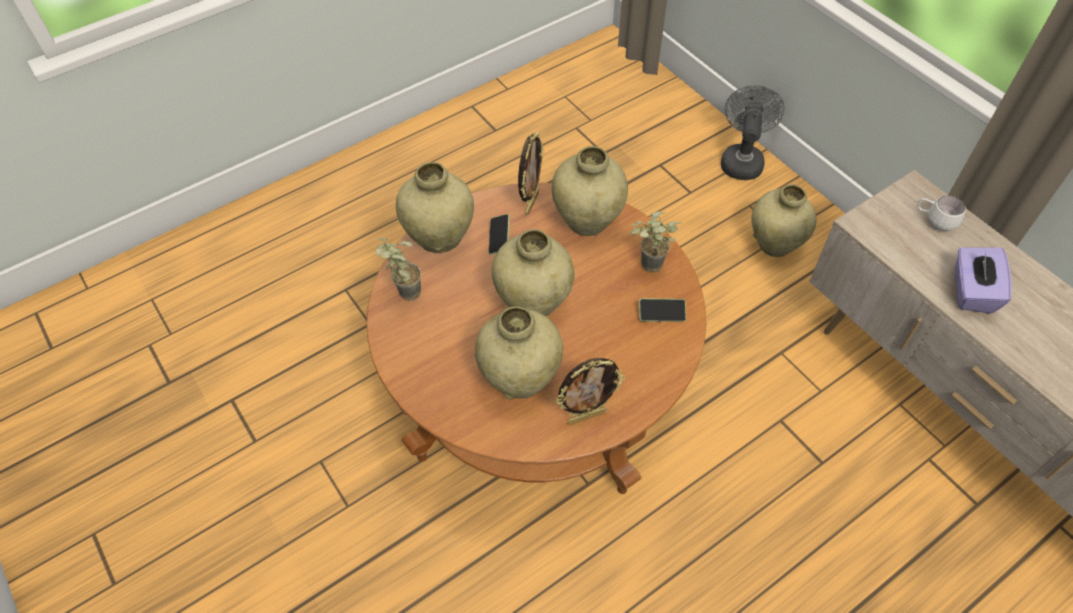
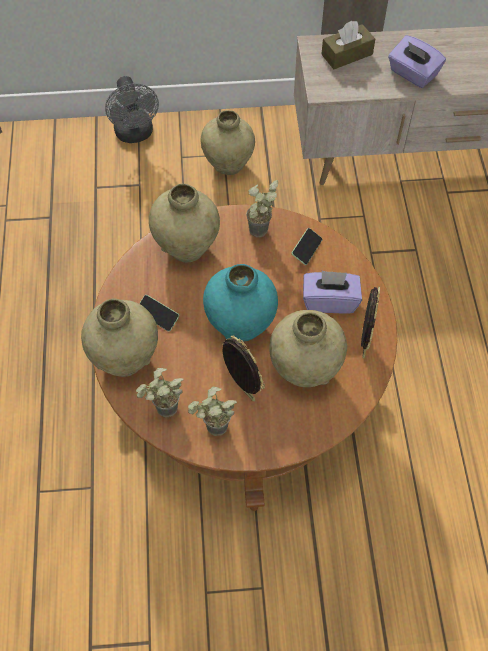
camera: 60 degrees left, 5 degrees up
(407, 338) = (213, 432): none -> potted plant
(531, 203) = (138, 275): picture frame -> picture frame (241, 389)
(533, 303) = (240, 325): beige vase -> turquoise vase
(616, 362) = (329, 301): none -> purple tissue box
(742, 160) = (135, 134): grey fan -> grey fan turned 150 degrees counterclockwise
(934, 221) = (347, 54): white mug -> brown tissue box

